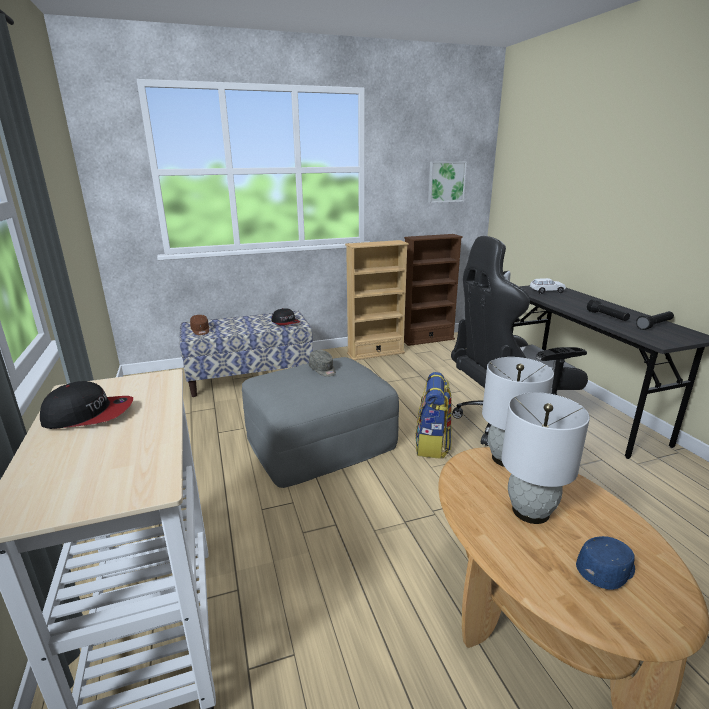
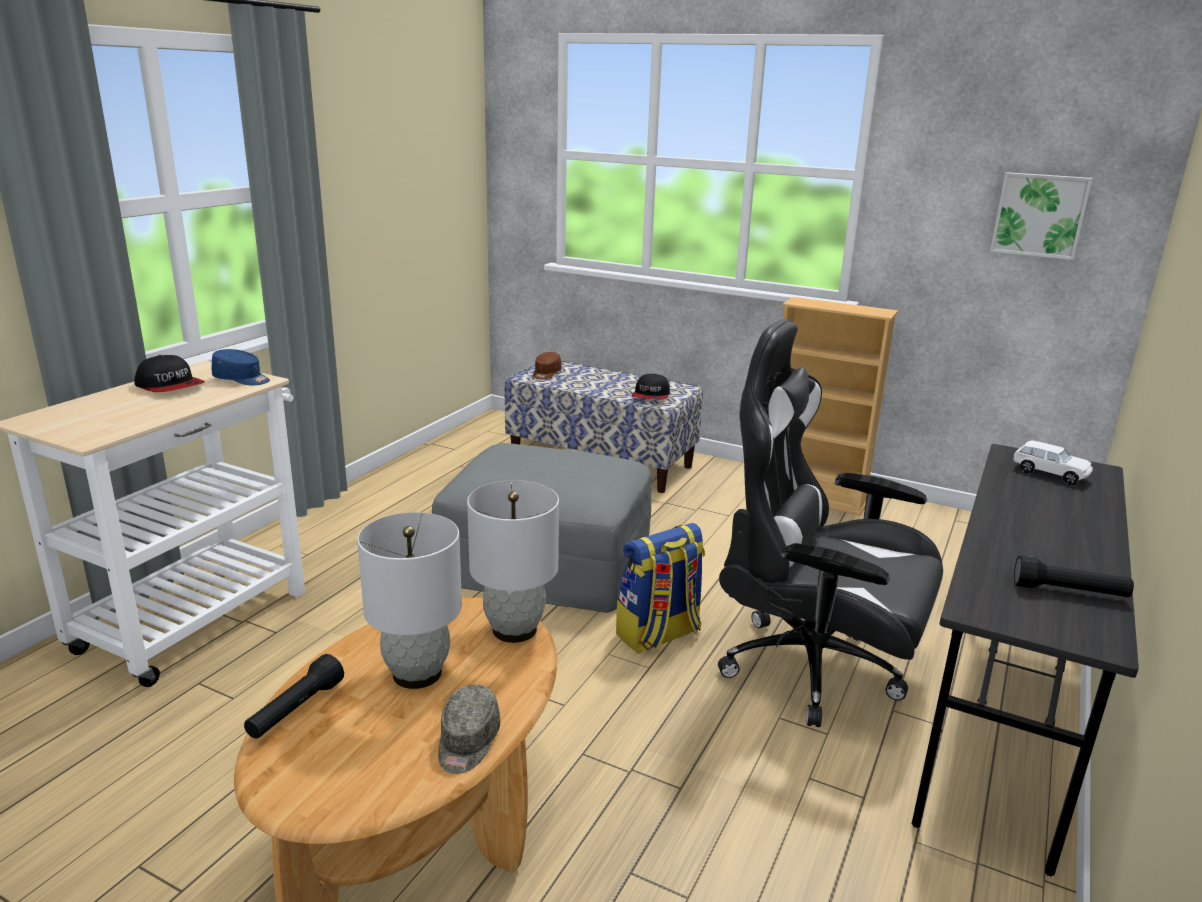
camera: 45 degrees right, 0 degrees up
(323, 370) = (563, 461): grey cap -> grey cap (467, 743)
(427, 339) = (942, 513): brown bookcase -> none
(606, 570) = (355, 748): blue cap -> blue cap (242, 379)
(607, 317) = (1020, 545): black flashlight -> black flashlight (295, 710)

